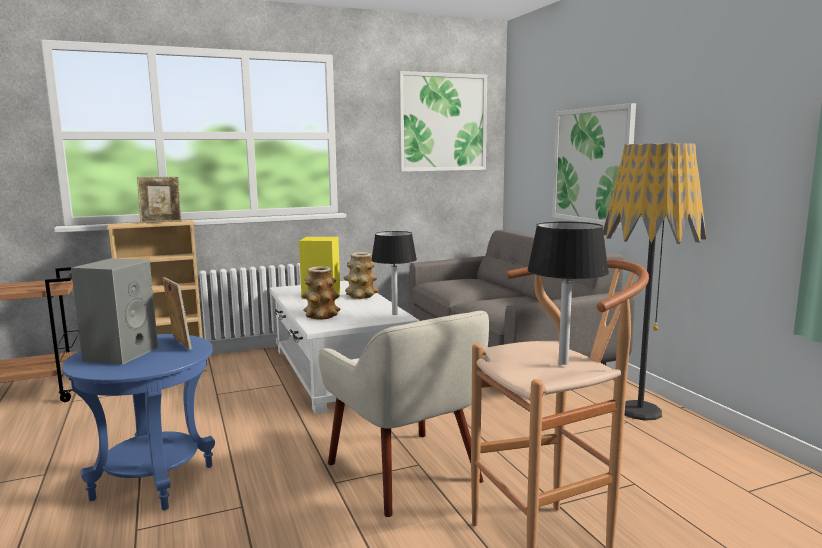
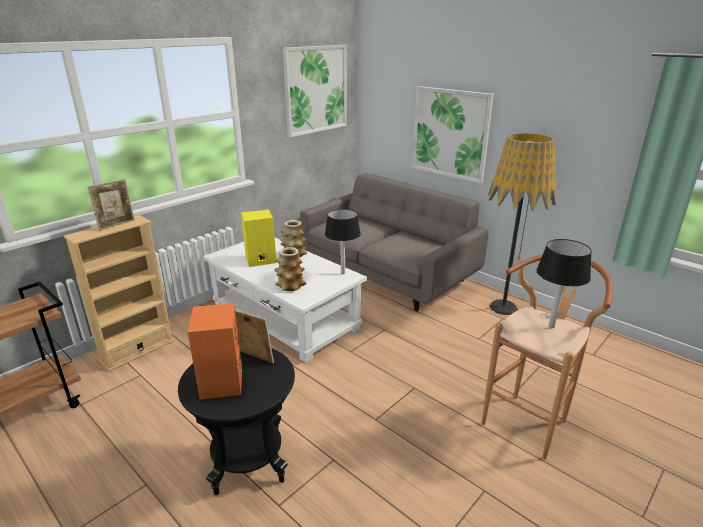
camera: 25 degrees left, 15 degrees up
(121, 353) = (220, 381): grey speaker -> orange speaker
(153, 483) = (248, 462): blue side table -> black side table
(406, 472) = (412, 396): beige armchair -> none

